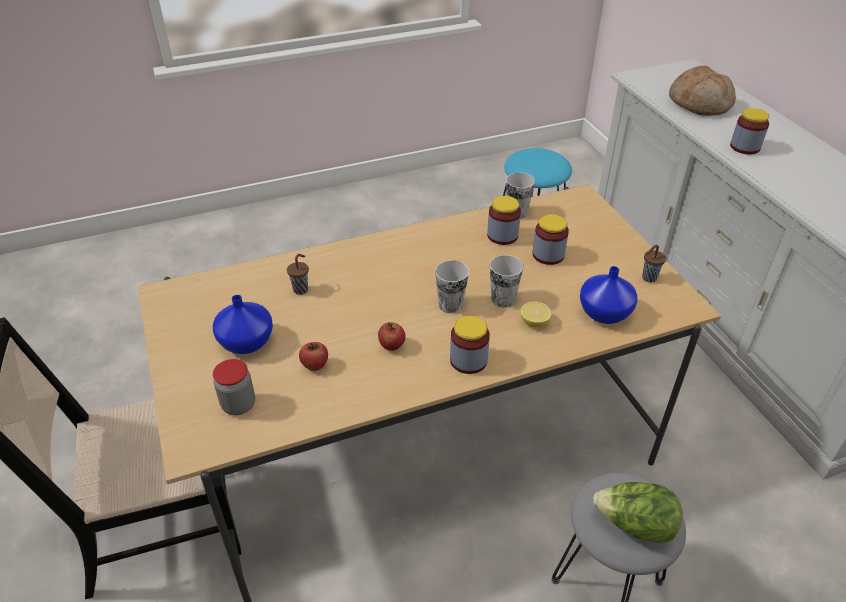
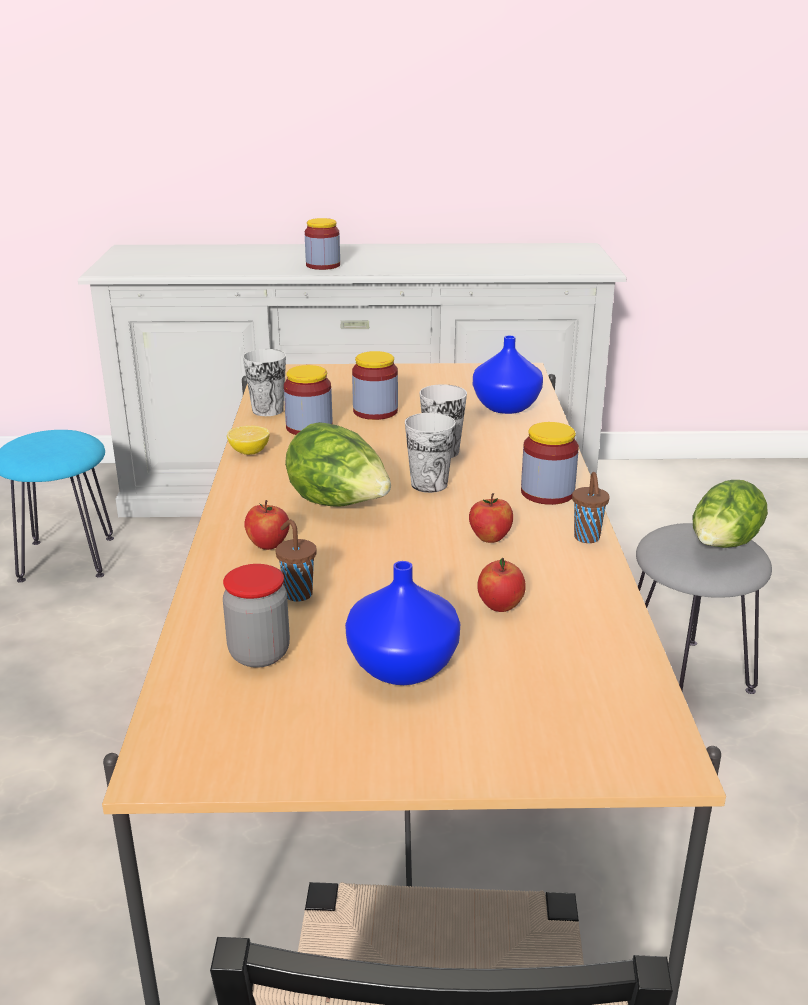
camera: 70 degrees left, 15 degrees down
(238, 405) = (562, 692): jar -> jar (259, 654)
(346, 265) = (268, 545): none -> apple
(404, 276) = (339, 504): none -> lettuce
(534, 322) = (498, 443): lemon -> lemon (249, 452)
(648, 278) = (461, 376): brown cup -> brown cup (587, 538)
(699, 103) = (214, 261): bread -> none

